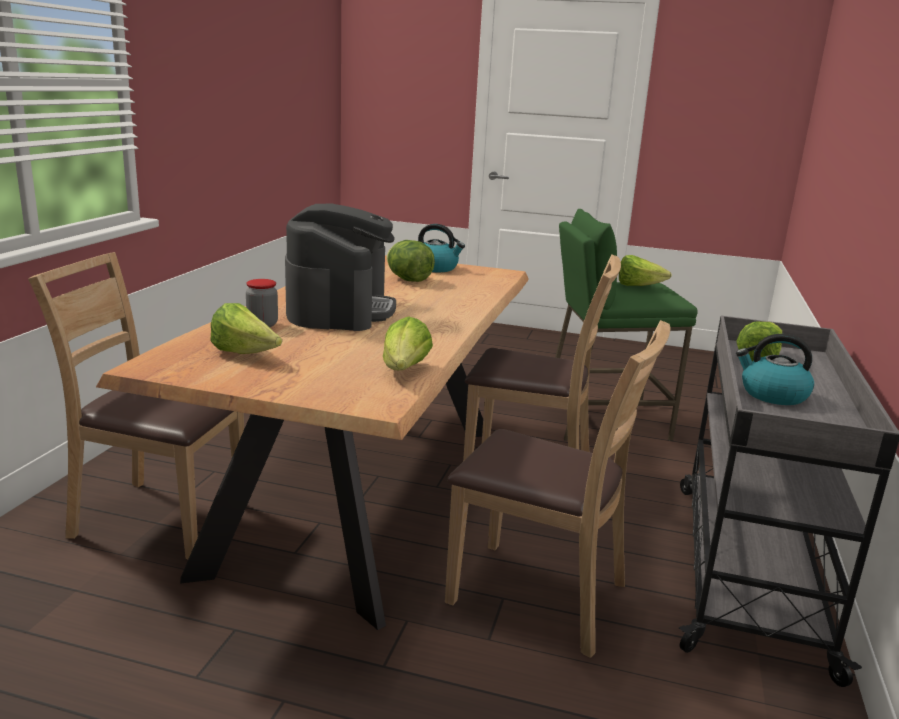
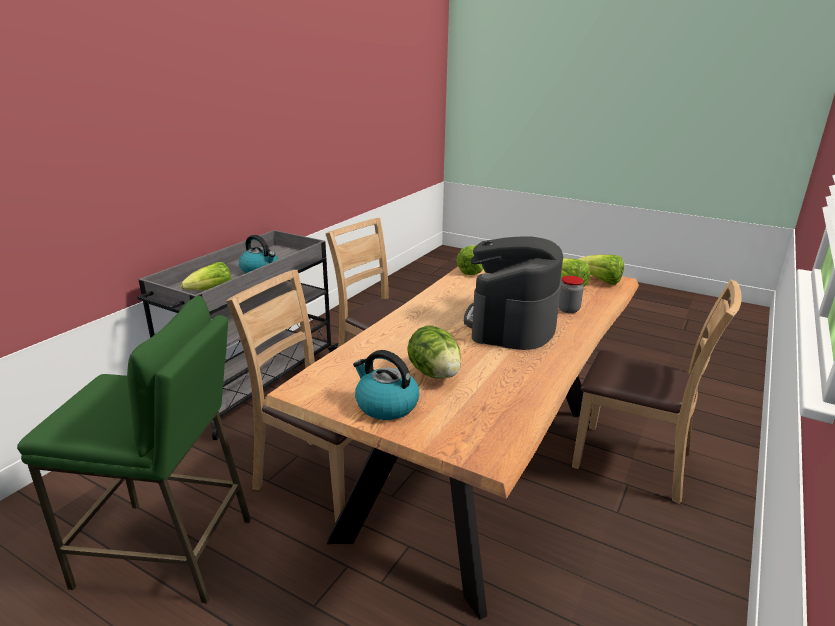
camera: 165 degrees left, 5 degrees up
(638, 286) = (102, 411): lettuce -> lettuce (600, 281)

